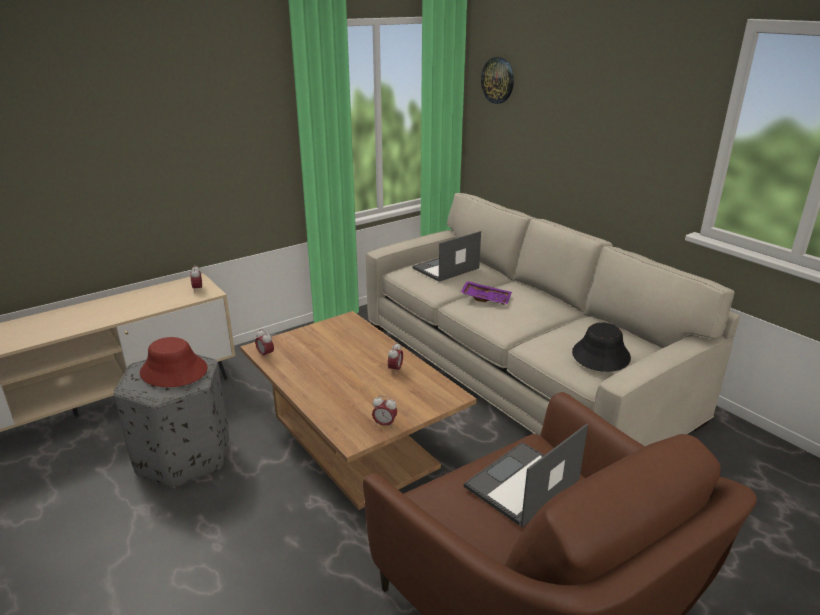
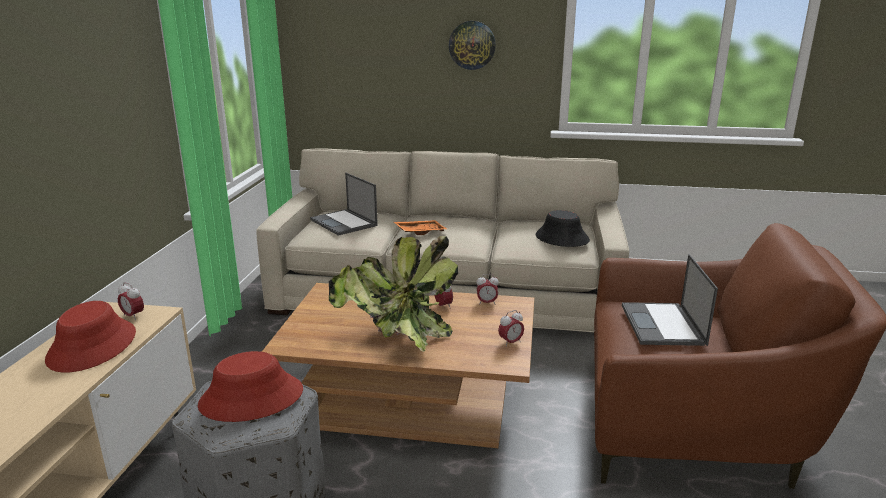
camera: 45 degrees left, 5 degrees down
(154, 300) = (93, 346): none -> red hat
(265, 355) = (304, 347): alarm clock -> alarm clock (487, 303)
(319, 380) = (397, 341): none -> potted plant
(445, 268) = (344, 223): laptop -> laptop turned 45 degrees counterclockwise
(486, 298) = (420, 232): purple tray -> orange tray
(498, 80) = (313, 29): wall clock -> wall clock (472, 45)

